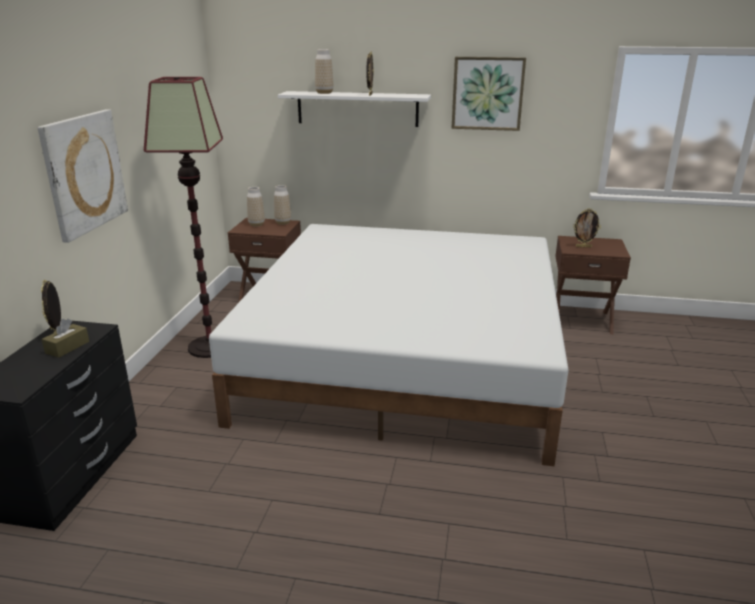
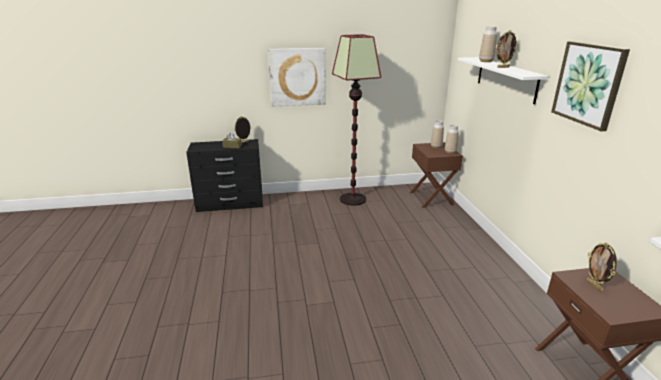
camera: 70 degrees right, 0 degrees up
(405, 357) = (398, 267): white bed -> none

